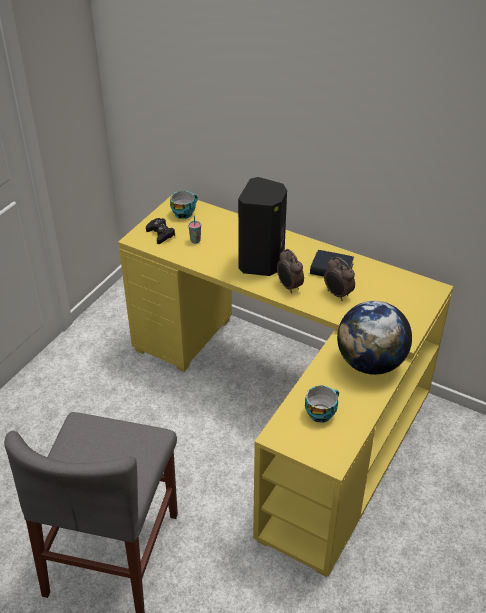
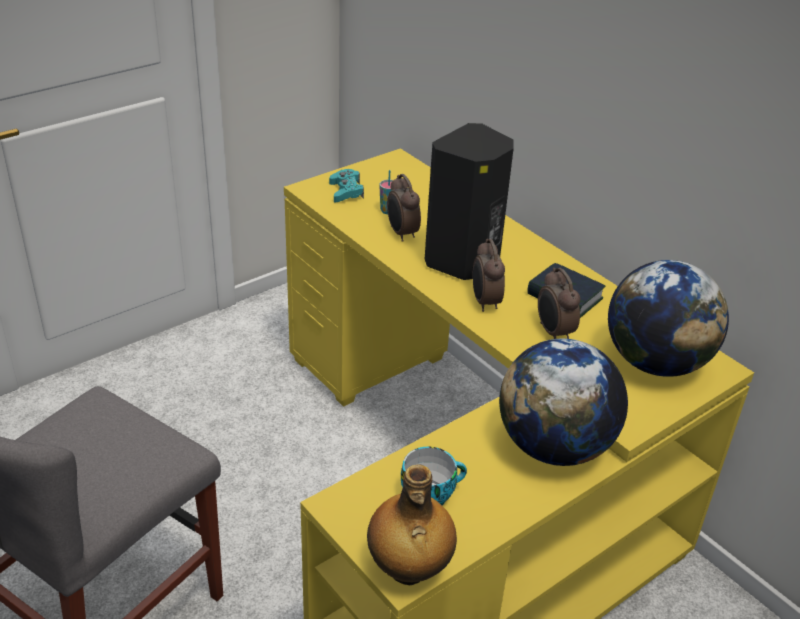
camera: 20 degrees right, 5 degrees down
(160, 234) = (346, 191): black game controller -> turquoise game controller
(184, 213) = (395, 175): cup -> none
(213, 254) = (401, 233): none -> alarm clock
(334, 457) = (408, 570): none -> bottle
(401, 296) = (655, 362): none -> globe

